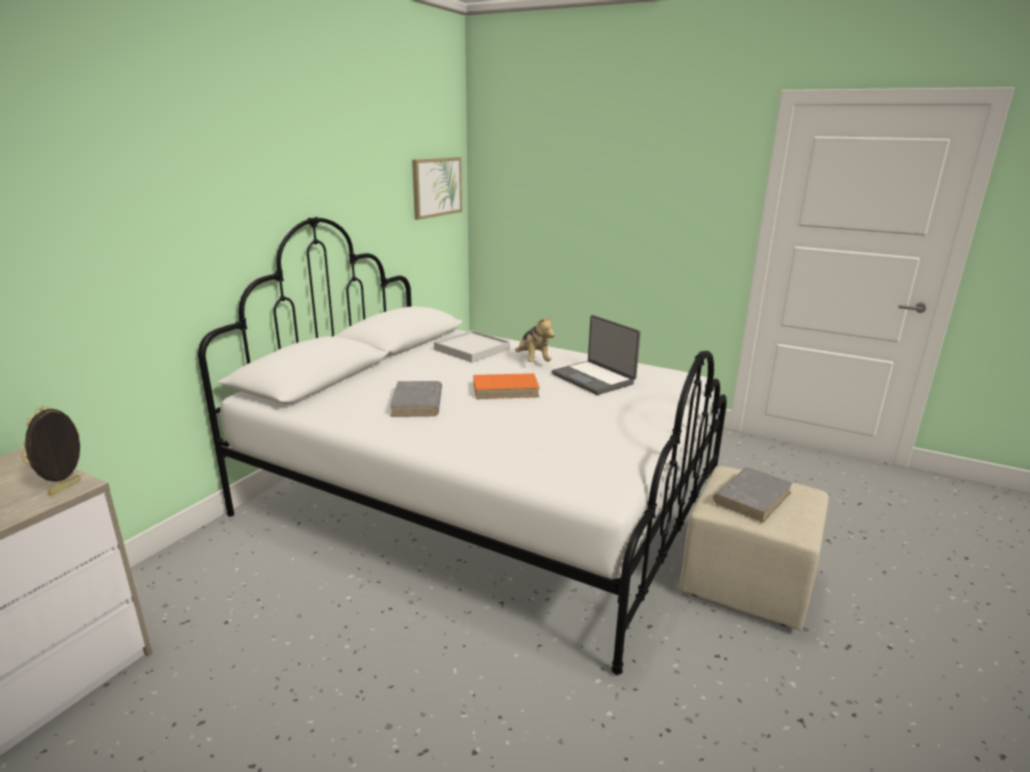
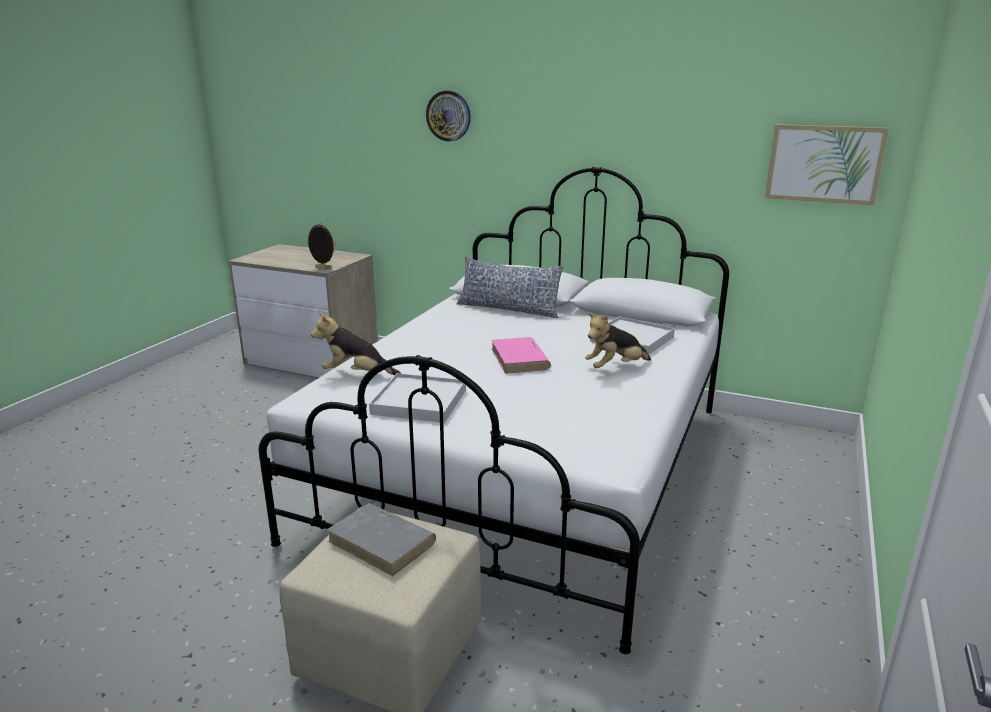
camera: 85 degrees right, 0 degrees up
(121, 178) = (448, 116): none -> wall clock
(355, 385) = (508, 309): none -> pillow
(417, 403) = (476, 330): grey book -> none
(506, 389) = (520, 359): orange book -> pink book
(531, 465) = (356, 374): none -> plush toy
(594, 378) = (573, 399): laptop -> none
(602, 433) = (419, 402): none -> white tray

